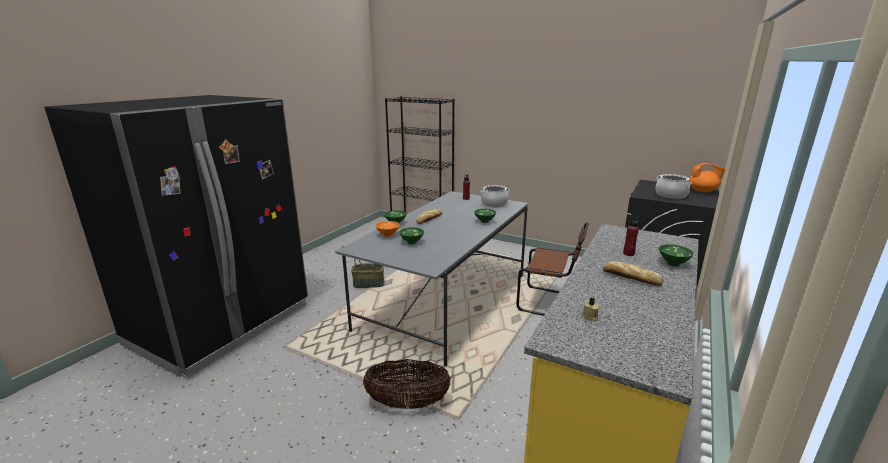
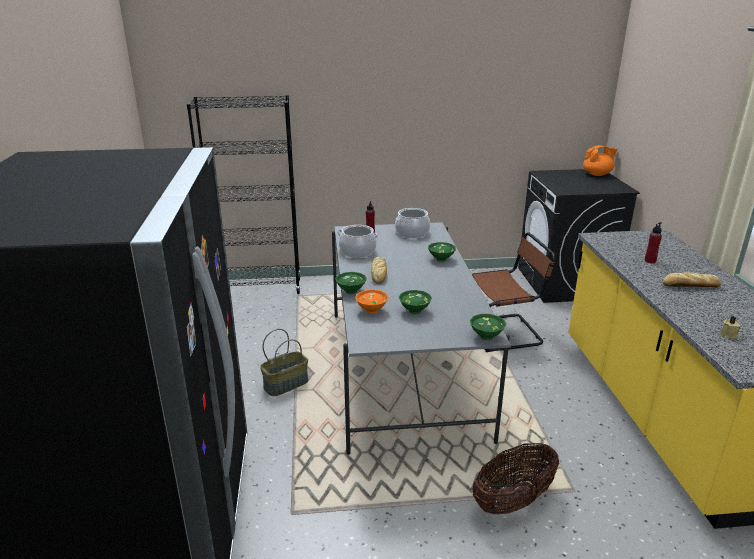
camera: 35 degrees left, 5 degrees up
(670, 195) = (584, 185): cooking pot -> cooking pot (357, 252)
(672, 264) = (691, 261): green bowl -> green bowl (485, 337)

